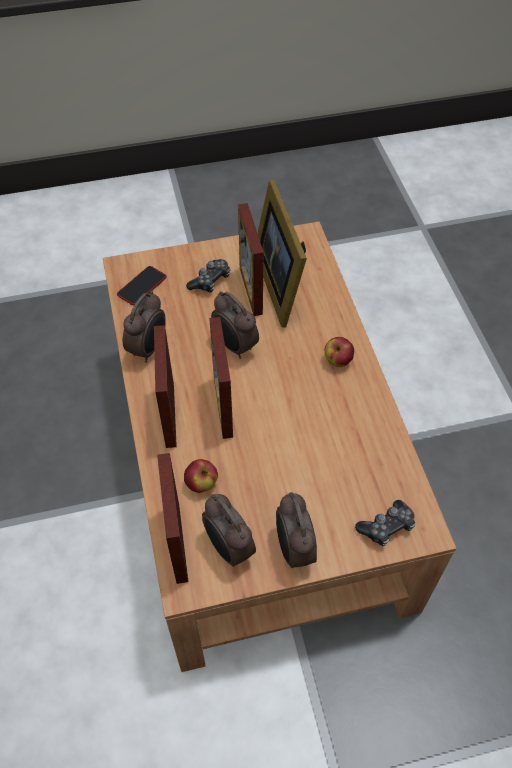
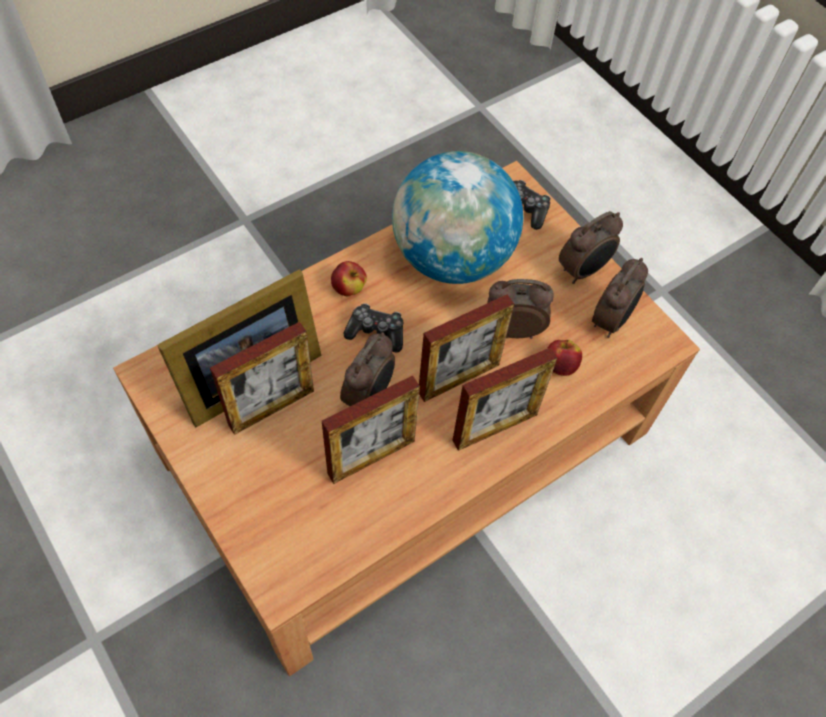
camera: 115 degrees left, 5 degrees up
(142, 286) = (309, 546): phone -> none
(149, 348) = (411, 490): alarm clock -> alarm clock (512, 329)
(178, 543) = (630, 363): picture frame -> picture frame (371, 457)
(210, 281) = (270, 461): game controller -> game controller (376, 332)
(345, 443) = (452, 258): none -> globe

